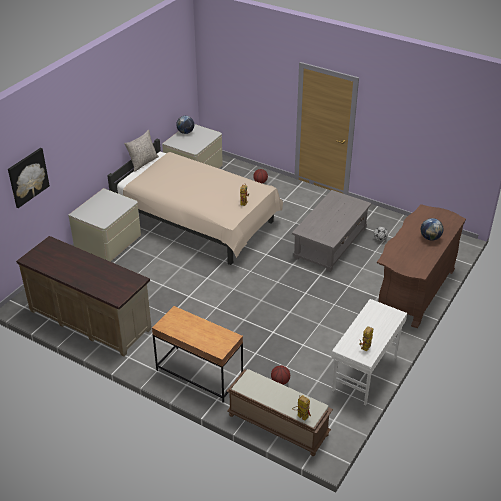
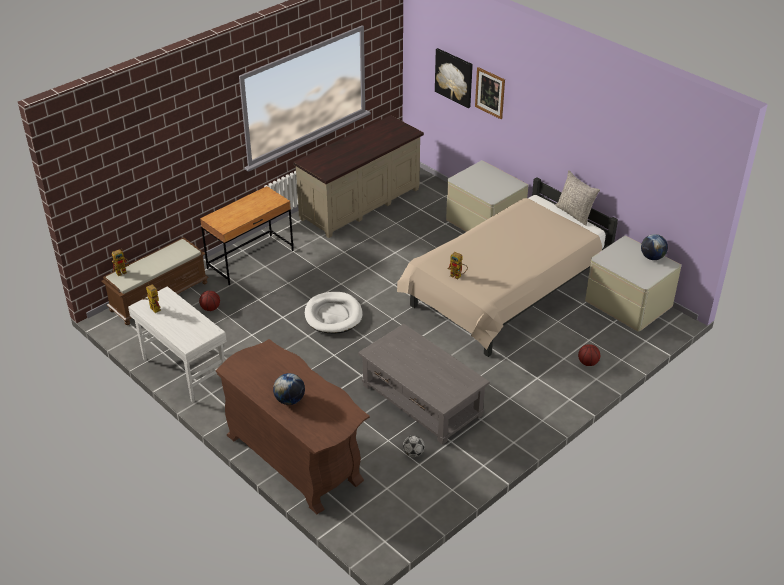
camera: 105 degrees right, 0 degrees up
(59, 154) = (490, 93): none -> picture
(258, 303) = (333, 315): none -> white dog bed

